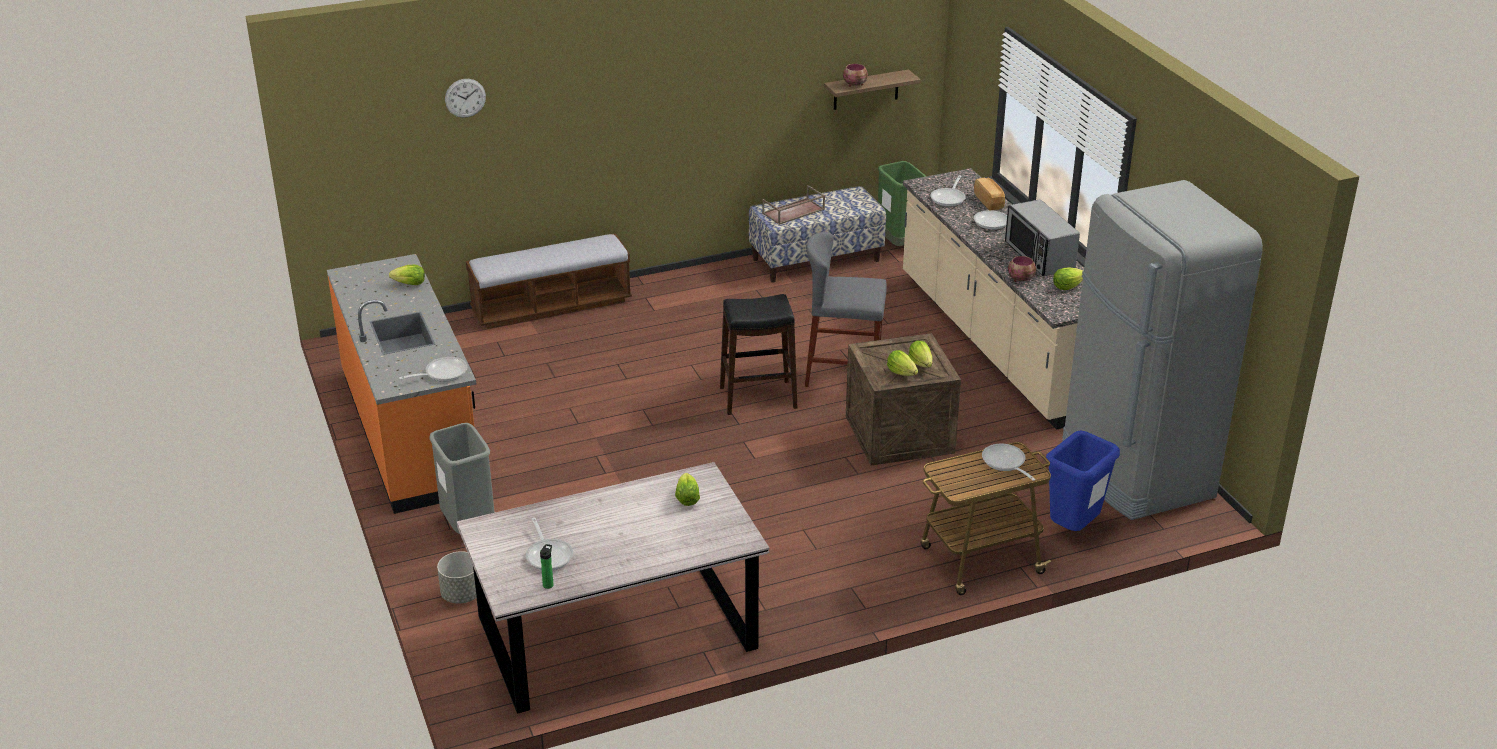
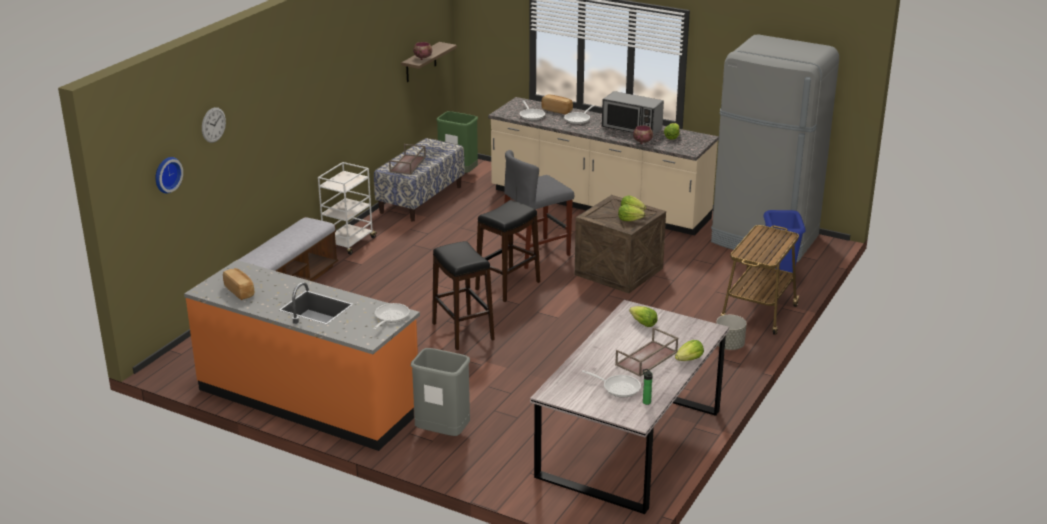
camera: 40 degrees left, 5 degrees down
(369, 287) = (240, 291): none -> bread
(383, 137) = (166, 174): none -> wall clock
(410, 284) = (267, 278): lettuce -> lettuce (689, 360)
(461, 595) = (503, 472): grey planter -> grey planter (729, 346)
(625, 539) = (646, 359): none -> brown tray
(640, 428) = (462, 331): none -> black stool
(675, 281) = (348, 243): none -> white cart
(1005, 463) = (767, 237): frying pan -> none

